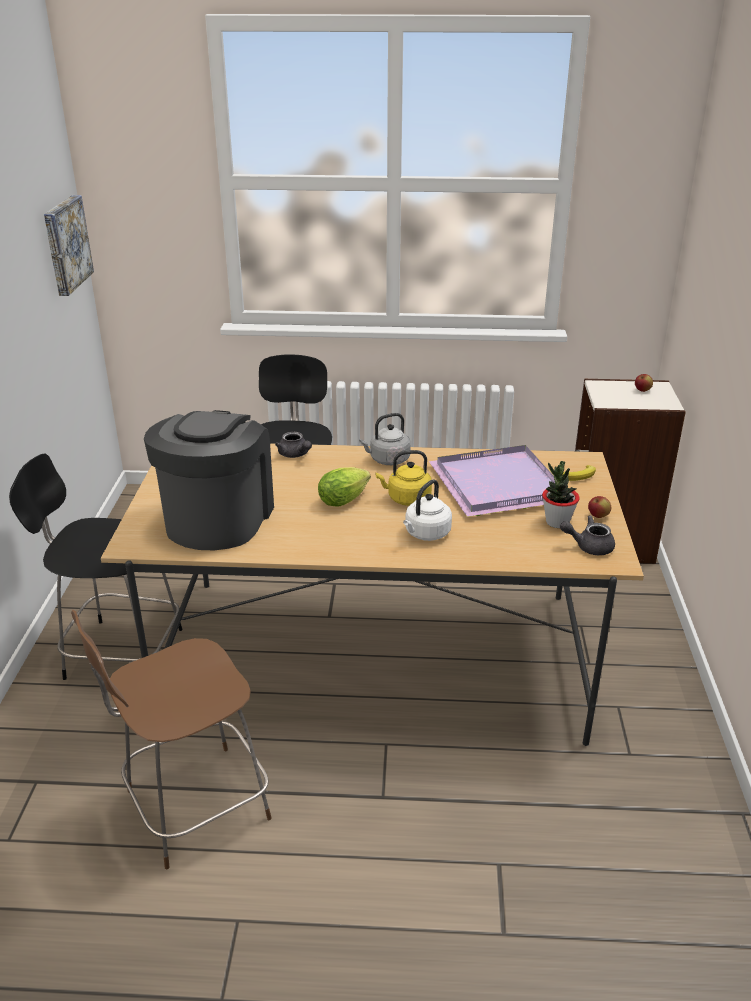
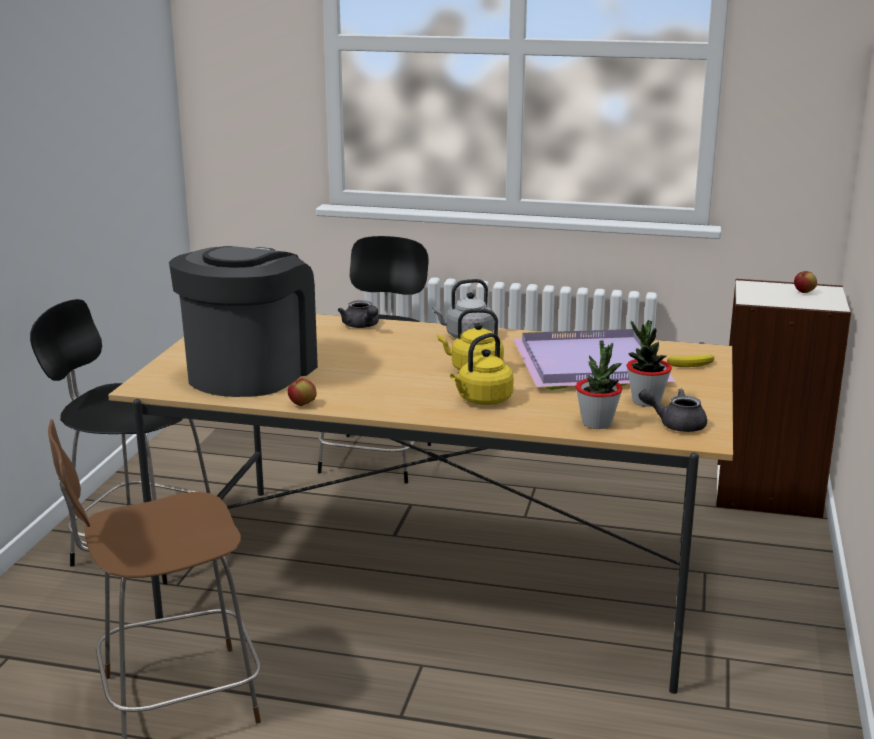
camera: 10 degrees right, 10 degrees down
(65, 244) = (151, 101): picture -> none
(346, 499) = (402, 366): lettuce -> none
(426, 534) = (482, 400): white kettle -> yellow kettle
(527, 552) = (597, 423): none -> potted plant
(598, 516) = (700, 399): apple -> apple (302, 405)

